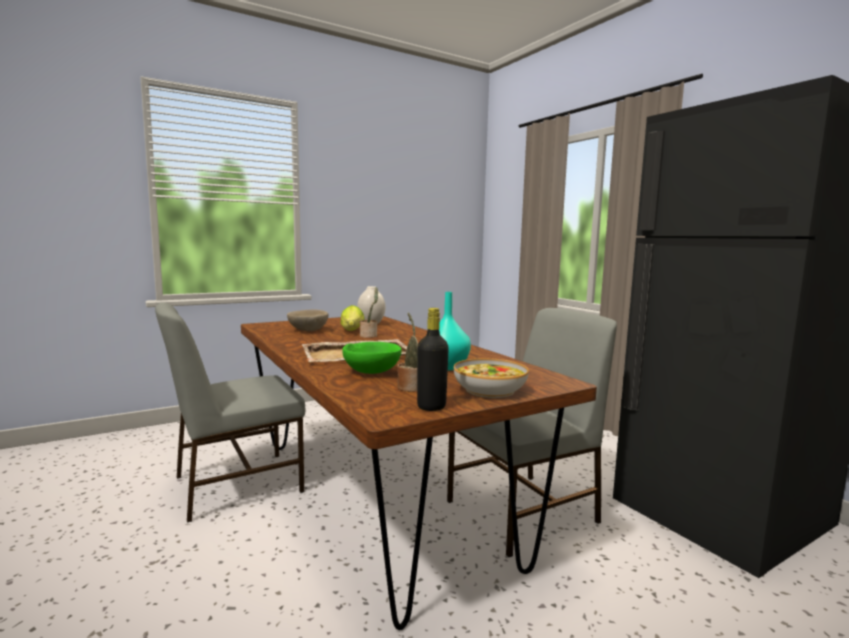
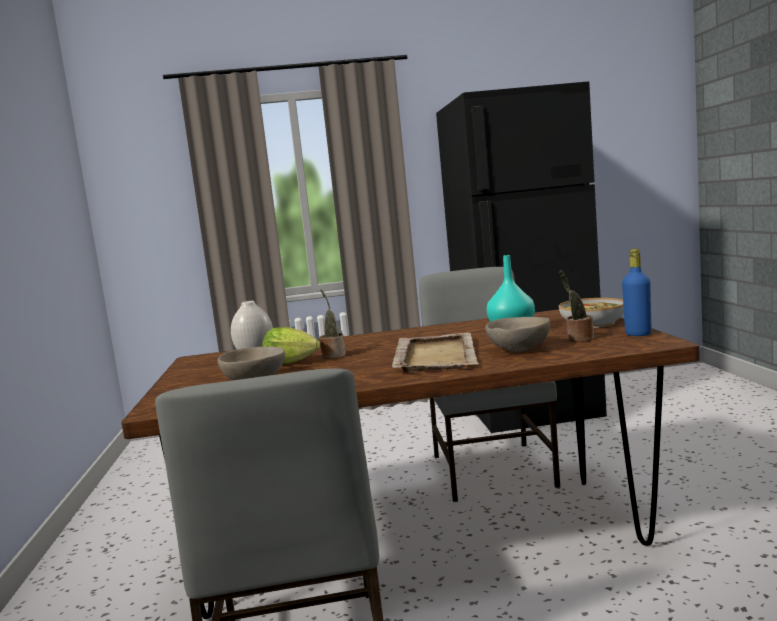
camera: 65 degrees left, 0 degrees up
(372, 372) = (519, 349): green bowl -> beige bowl
(431, 407) = (638, 334): black bottle -> blue bottle

